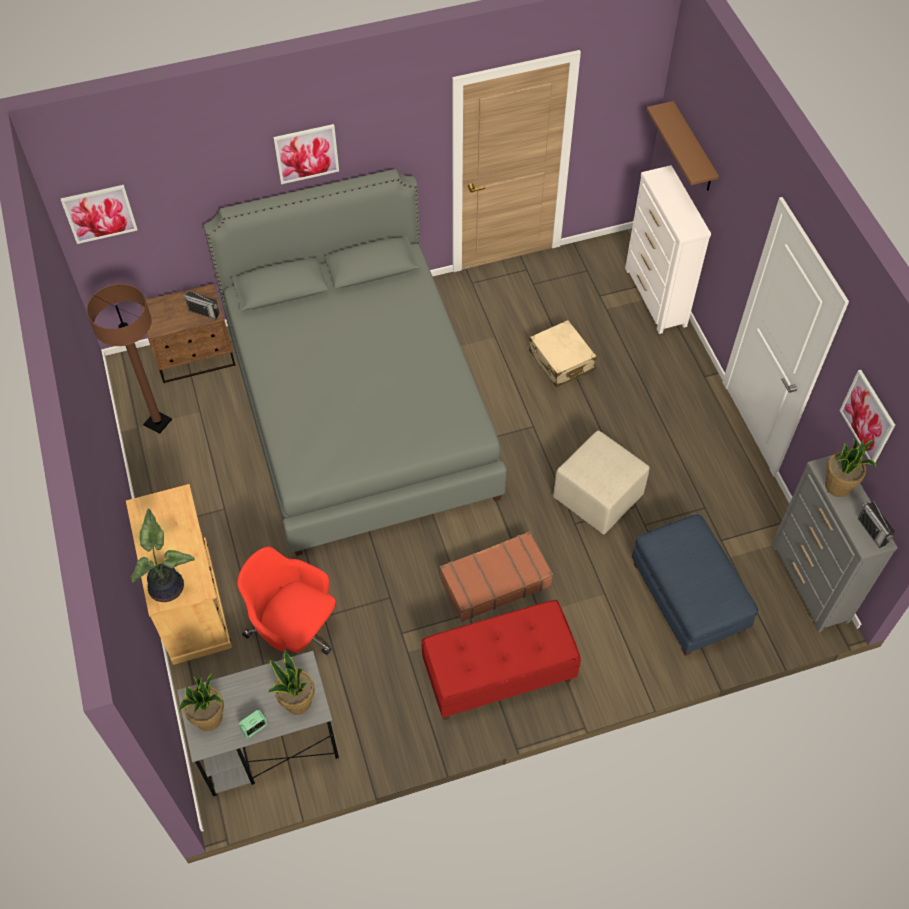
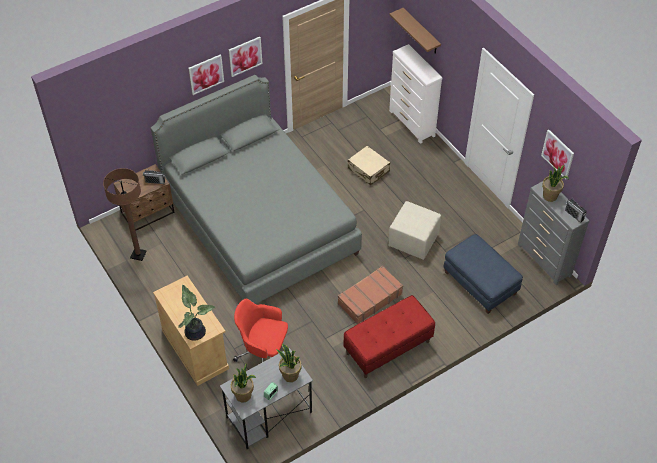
camera: 15 degrees left, 5 degrees down
(99, 213) = (93, 131): picture -> picture (245, 56)

